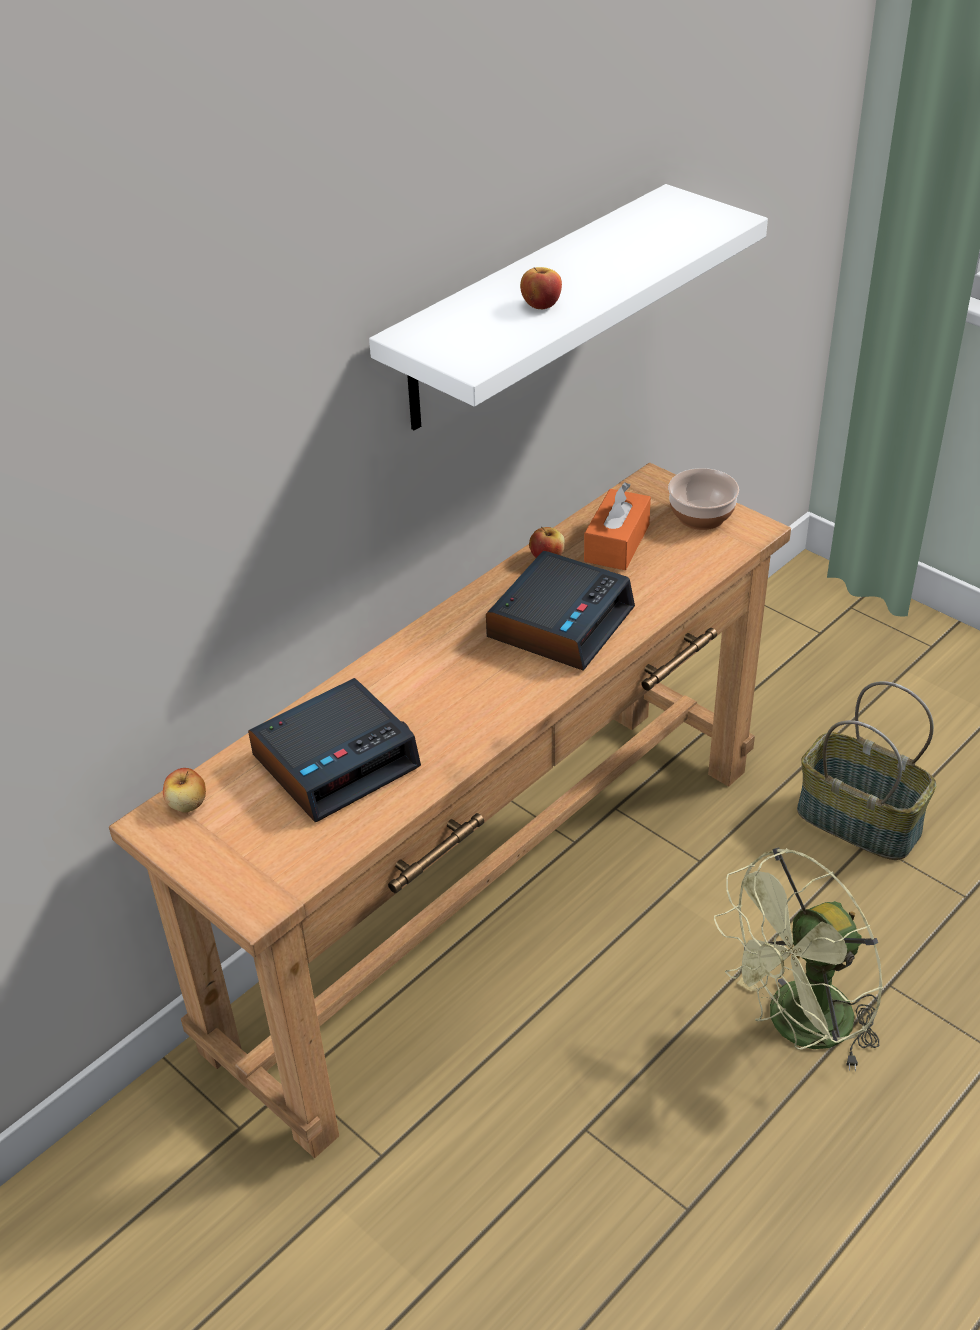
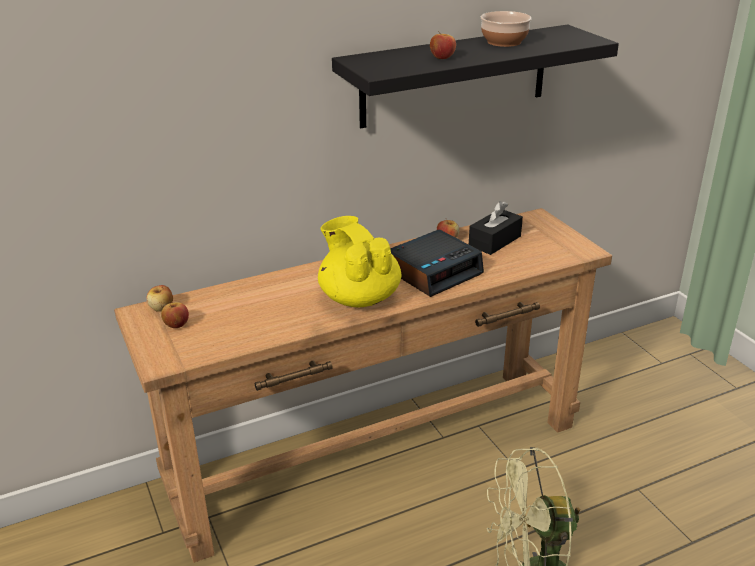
camera: 20 degrees right, 10 degrees down
(233, 828) = (176, 325): none -> apple
(336, 760) = (256, 307): alarm clock -> none
(480, 699) = (359, 297): none -> yellow teapot
(529, 308) = (455, 76): white shelf -> black shelf
(617, 543) = (494, 241): orange tissue box -> black tissue box
(702, 516) = (557, 238): bowl -> bowl (504, 42)
(856, 822) = (634, 475): basket -> none

